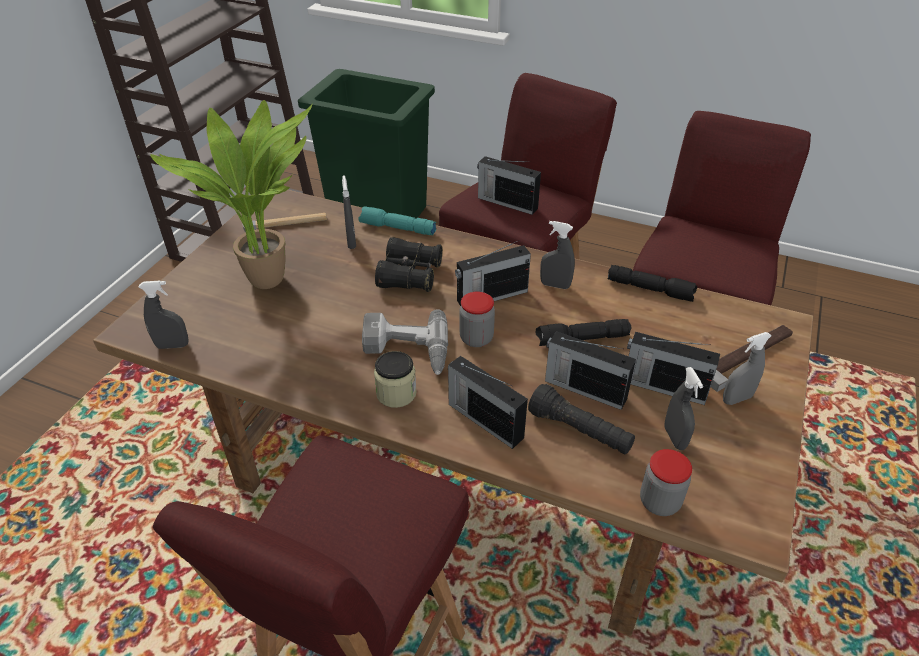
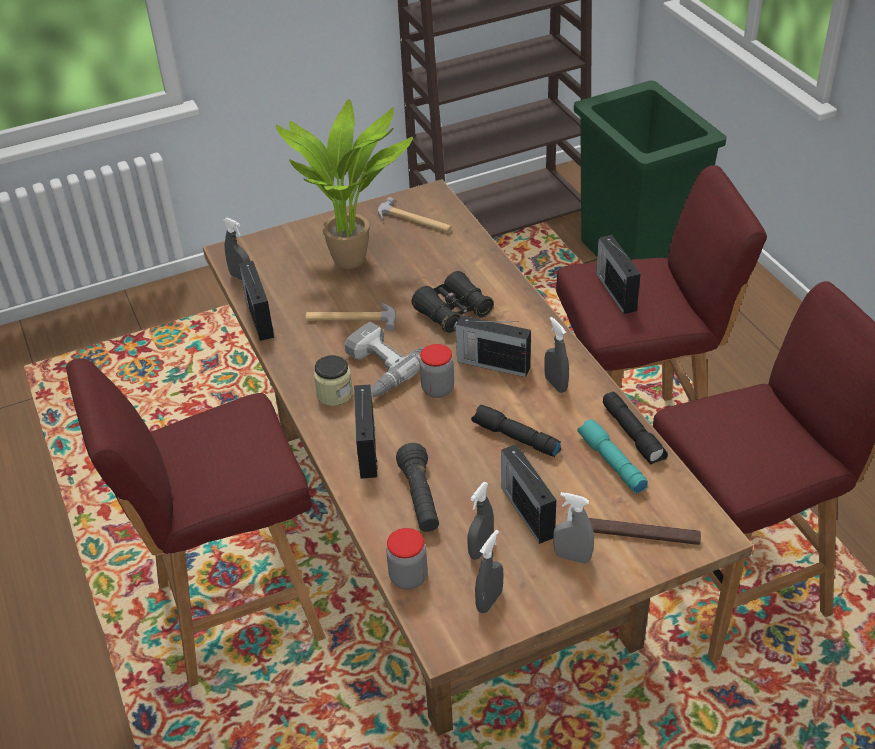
camera: 45 degrees right, 0 degrees up
(329, 324) = (351, 319): none -> hammer
(351, 242) = (444, 261): grey spray bottle -> grey spray bottle (489, 601)
(397, 228) = (493, 268): turquoise flashlight -> turquoise flashlight (610, 462)
(584, 388) = (465, 473): radio -> radio (259, 317)

